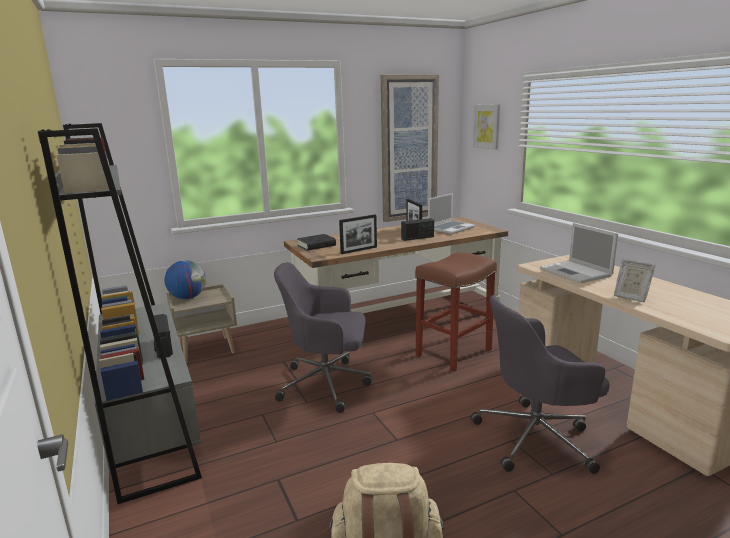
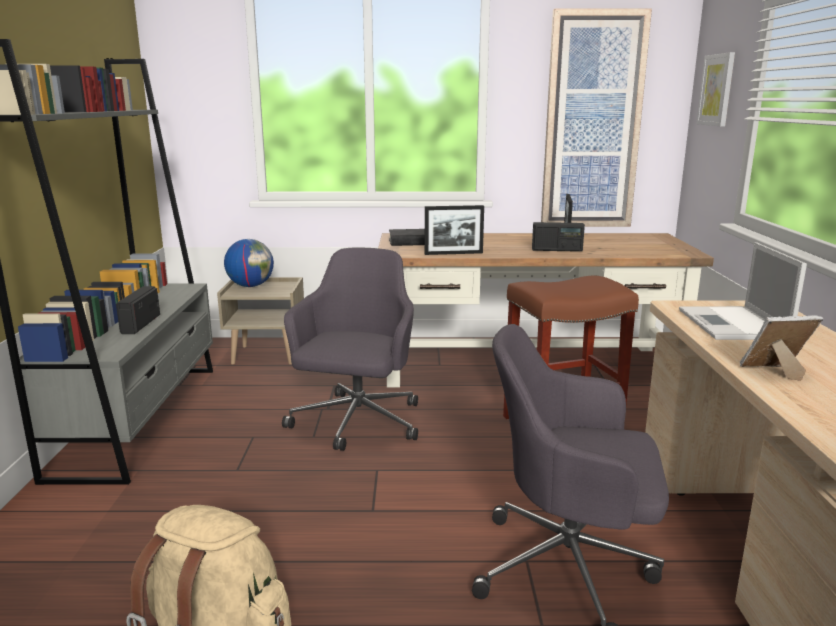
camera: 25 degrees right, 0 degrees up
(327, 384) = (356, 423): grey office chair -> grey office chair turned 75 degrees clockwise
(451, 228) = (626, 245): laptop -> none
(630, 297) = (774, 372): picture frame -> picture frame turned 105 degrees clockwise

